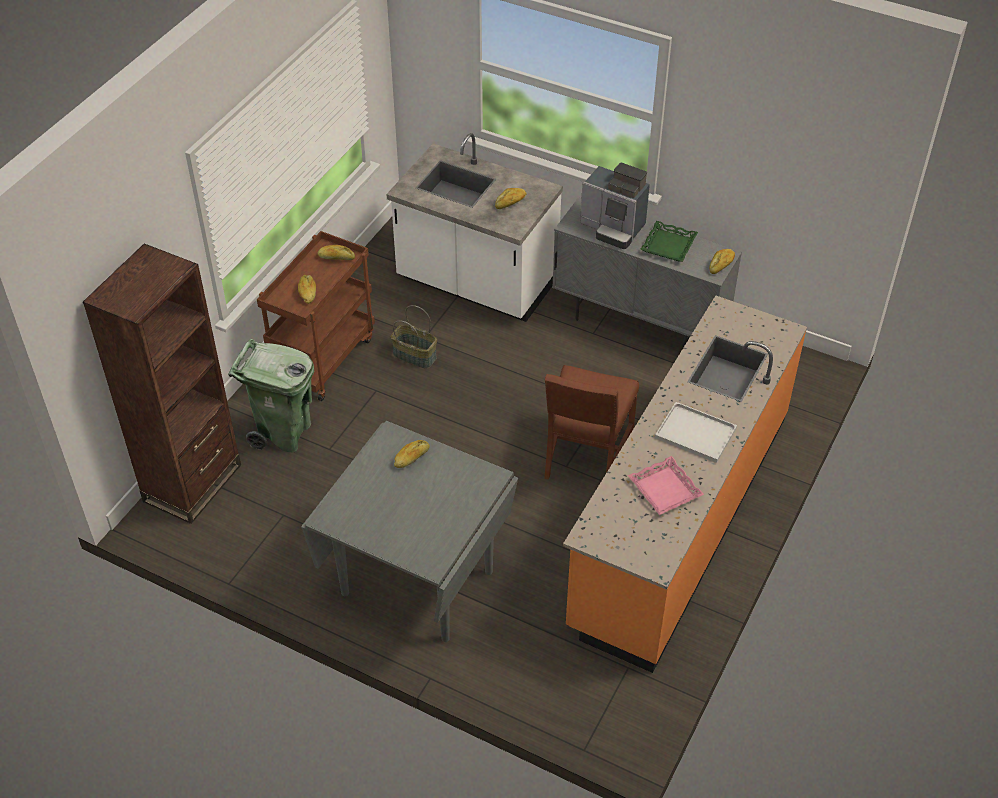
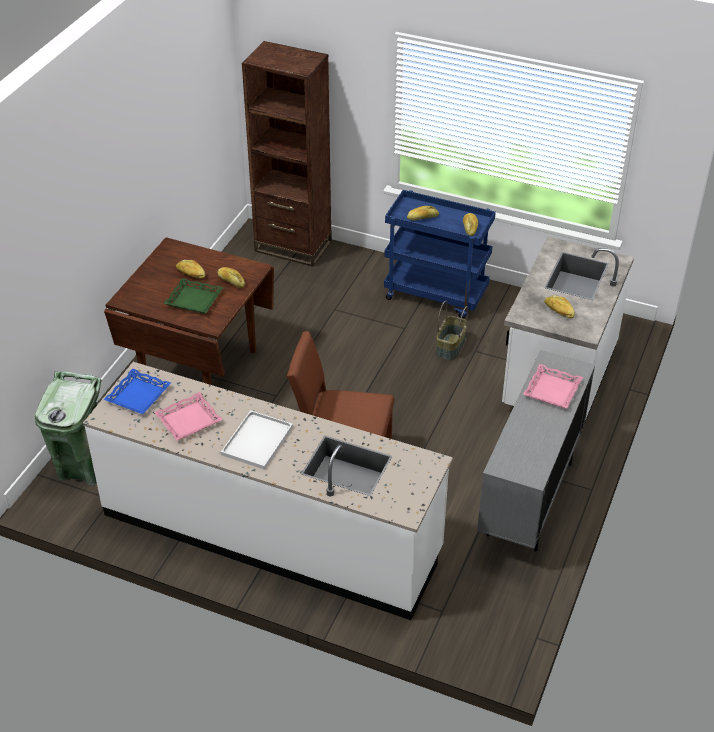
camera: 85 degrees right, 5 degrees down
(284, 433) = (348, 284): green trash can -> green trash can (83, 468)
(323, 358) = (436, 295): brown cart -> blue cart
(416, 583) = (199, 369): grey dining table -> brown dining table
(613, 228) = (552, 390): coffee machine -> pink tray
(623, 536) = (138, 395): none -> blue tray
(669, 245) = (536, 432): green tray -> green tray (194, 300)
(679, 519) = (271, 532): orange counter -> white counter
(721, 265) = (515, 473): bread -> bread (191, 274)

